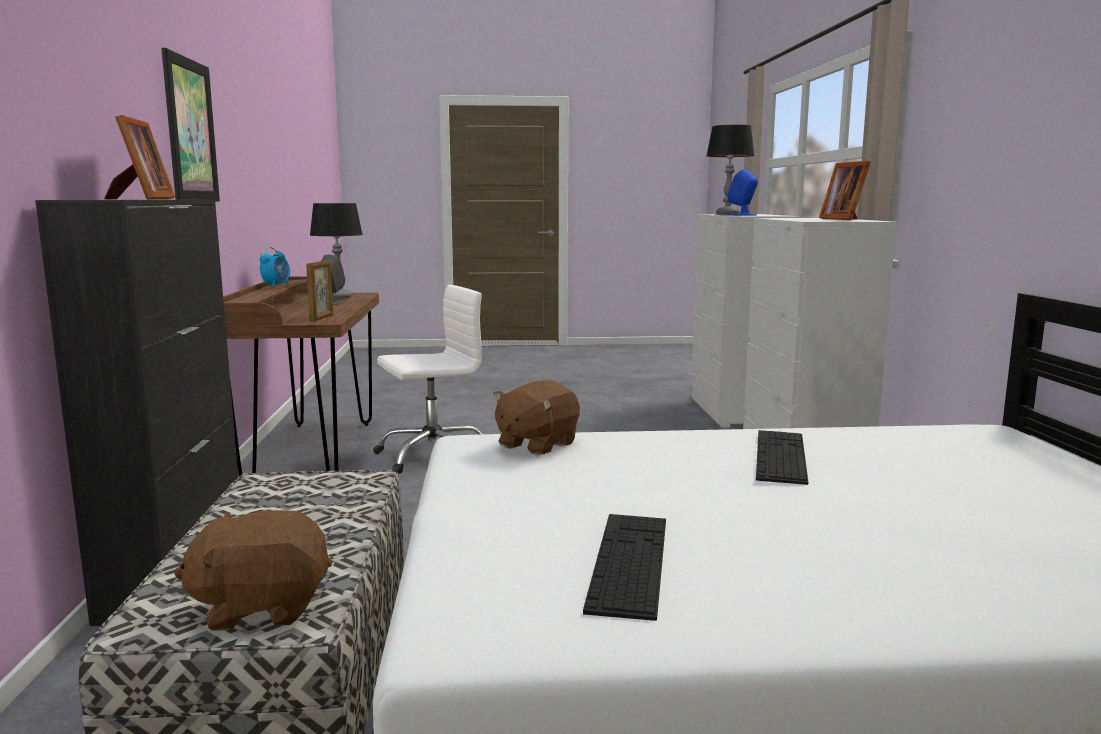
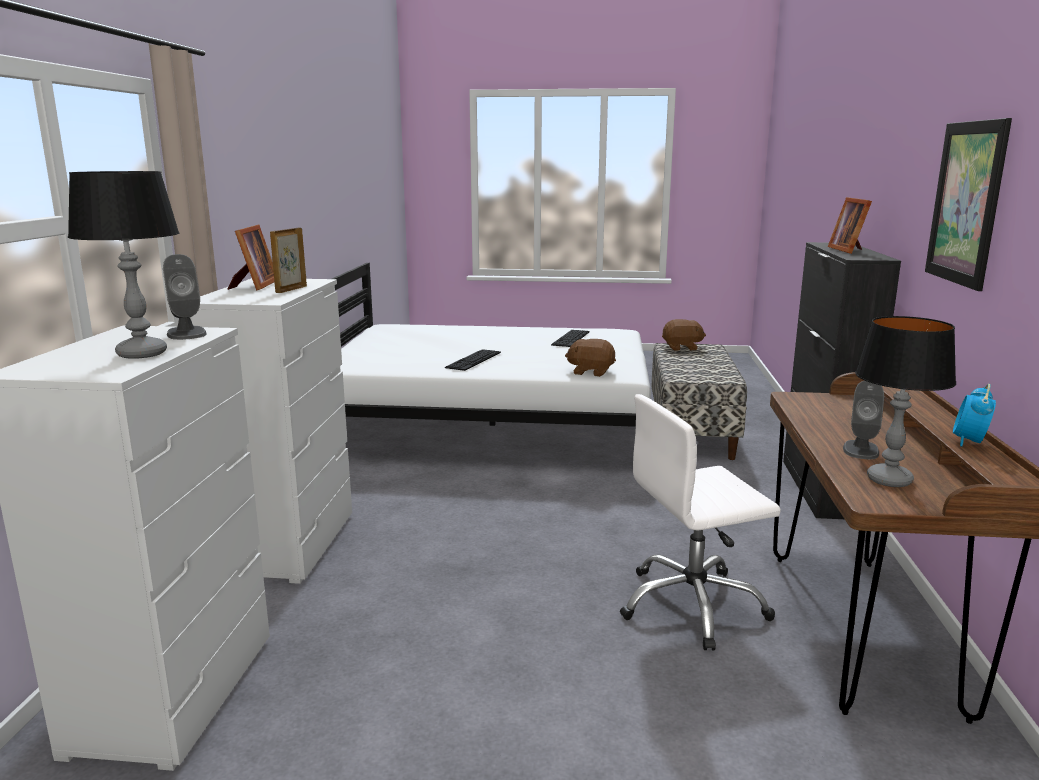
camera: 170 degrees left, 5 degrees up
(322, 318) = (808, 404): picture frame -> picture frame (290, 289)
(536, 444) = (591, 372): brown plush toy -> brown plush toy turned 120 degrees counterclockwise
(742, 215) = (186, 333): blue speaker -> grey speaker

